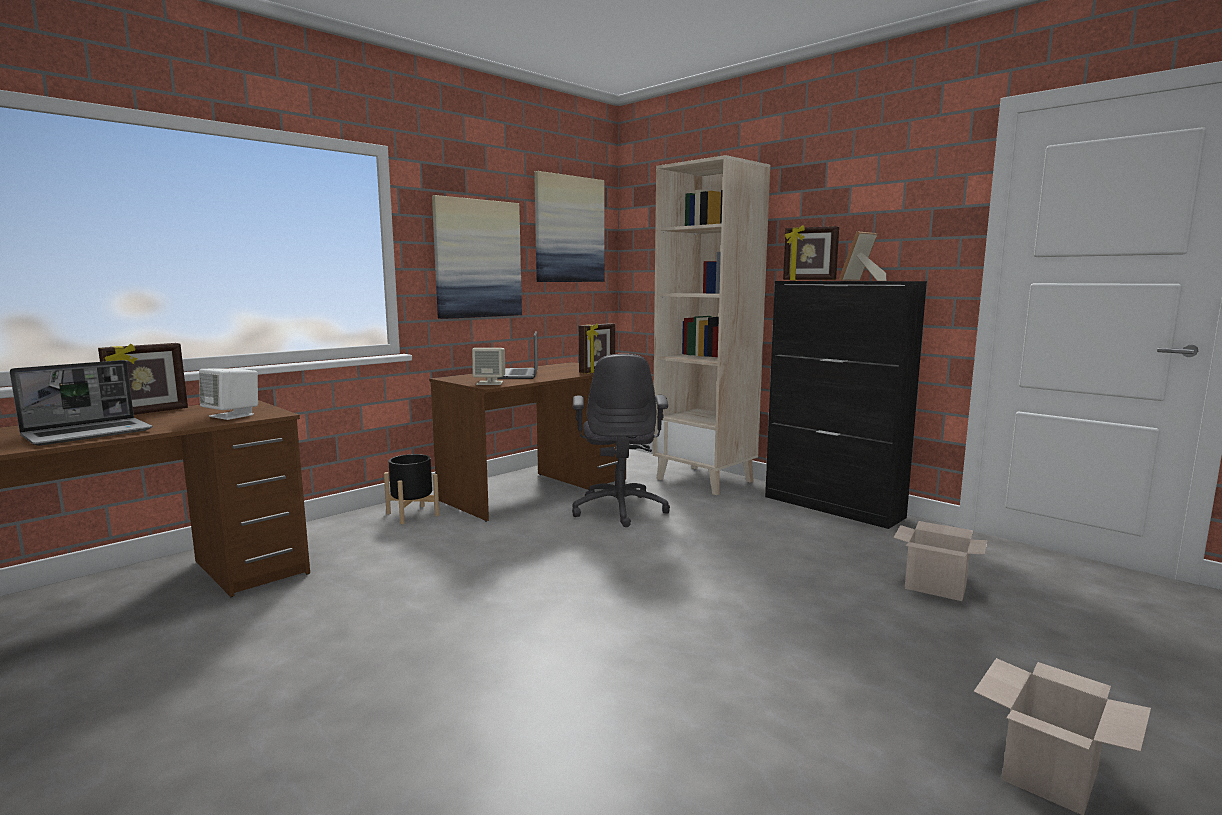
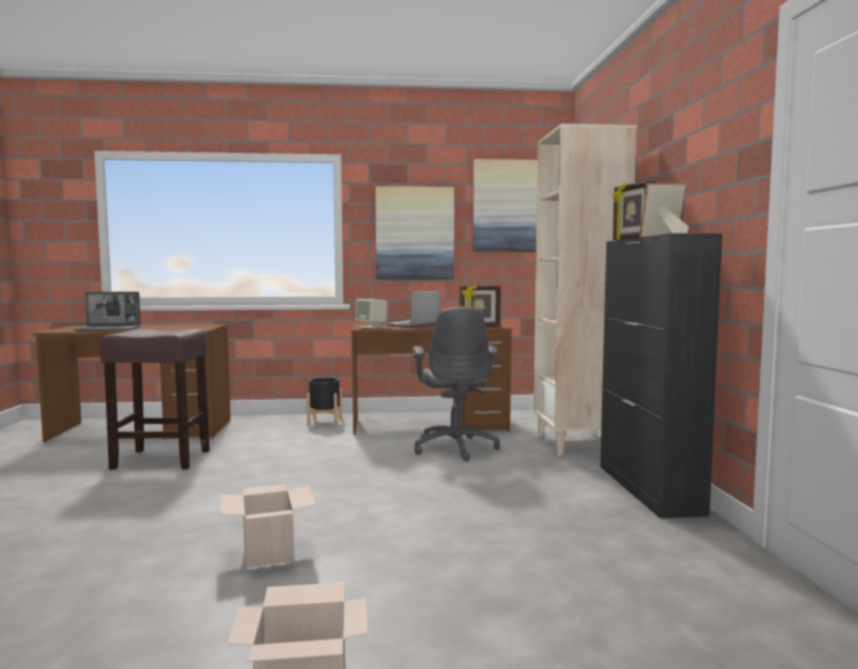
camera: 40 degrees right, 5 degrees down
(149, 413) = (162, 325): picture frame -> none
(232, 415) = (182, 328): white speaker -> none
(306, 627) = (159, 459): none -> brown stool
(620, 509) = (455, 447): grey office chair -> grey office chair turned 45 degrees counterclockwise
(937, 586) = (578, 568): cardboard box -> cardboard box (269, 553)

